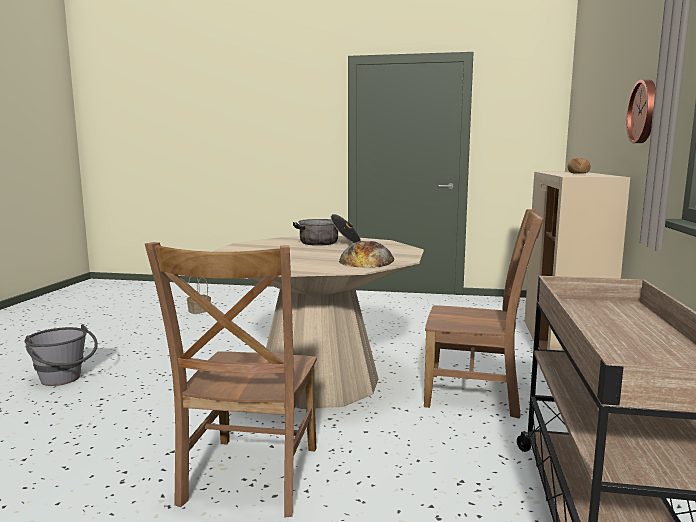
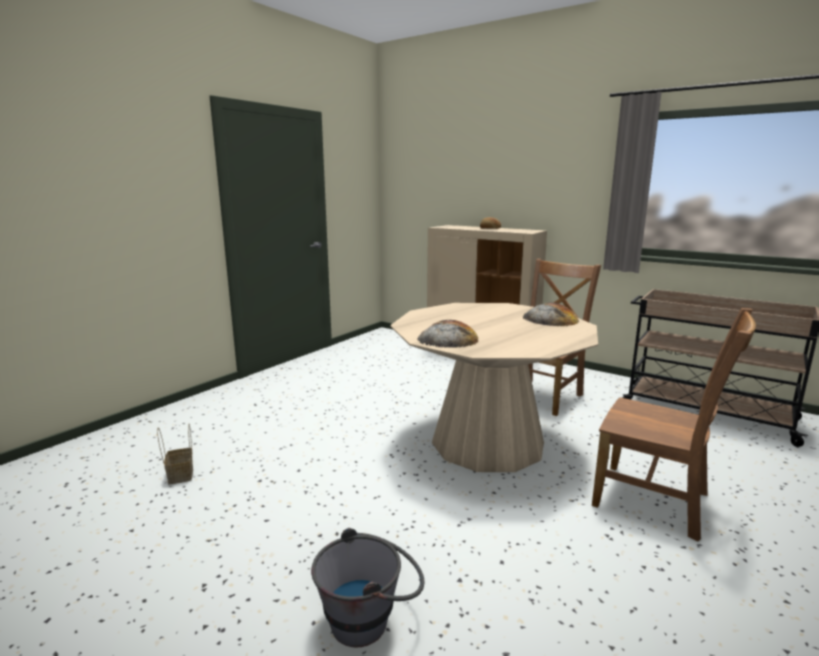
camera: 65 degrees left, 5 degrees up
(253, 247) = (448, 339): none -> bread
(328, 243) = (450, 317): cooking pot -> none
(645, 111) = (559, 189): wall clock -> none

